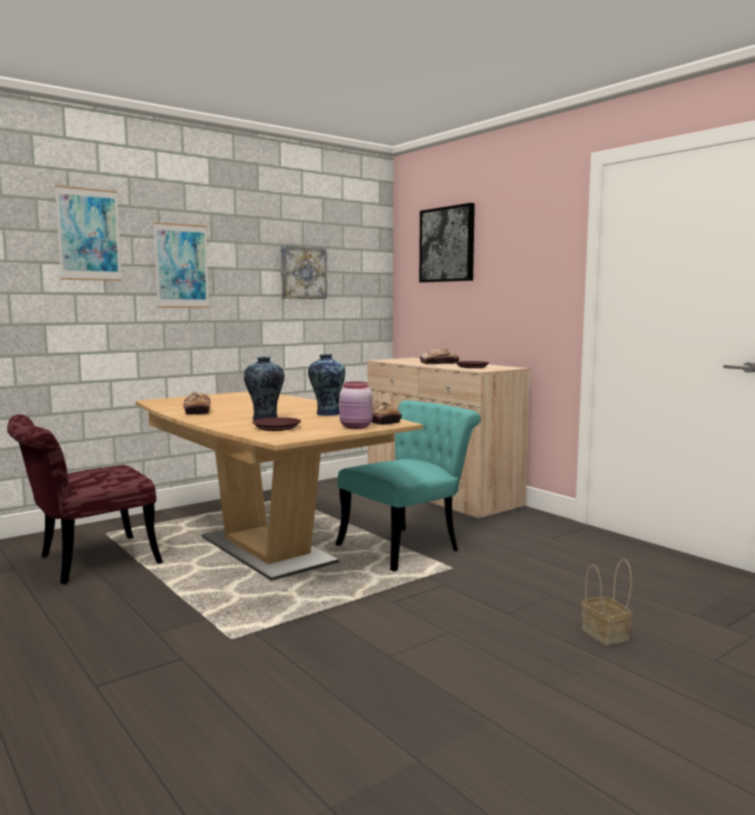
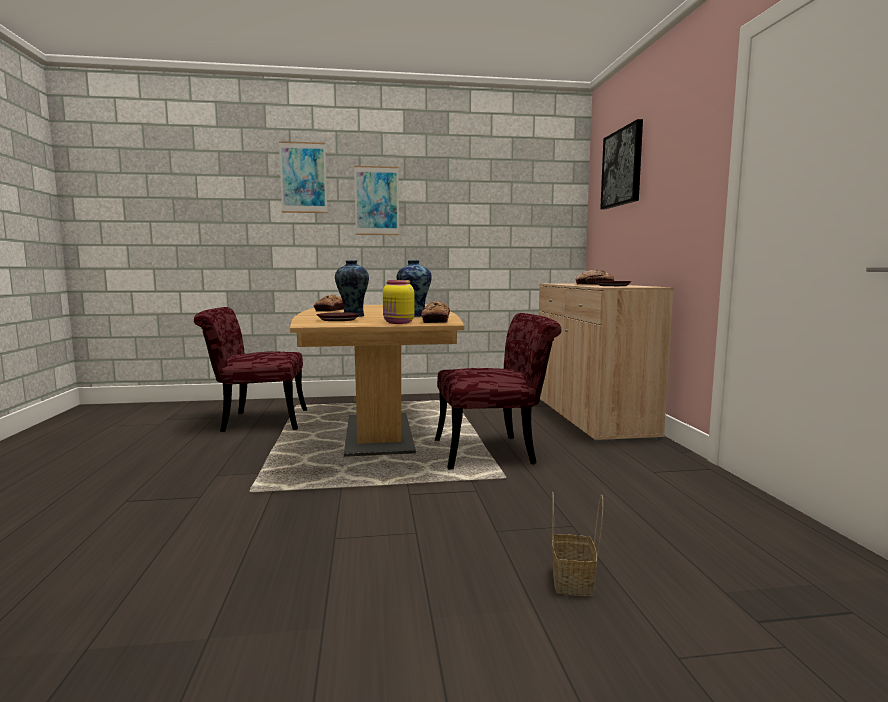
camera: 30 degrees right, 0 degrees up
(302, 273) = (488, 205): picture -> none
(356, 427) = (398, 323): pink jar -> yellow jar
(407, 545) = (495, 451): turquoise chair -> red chair

